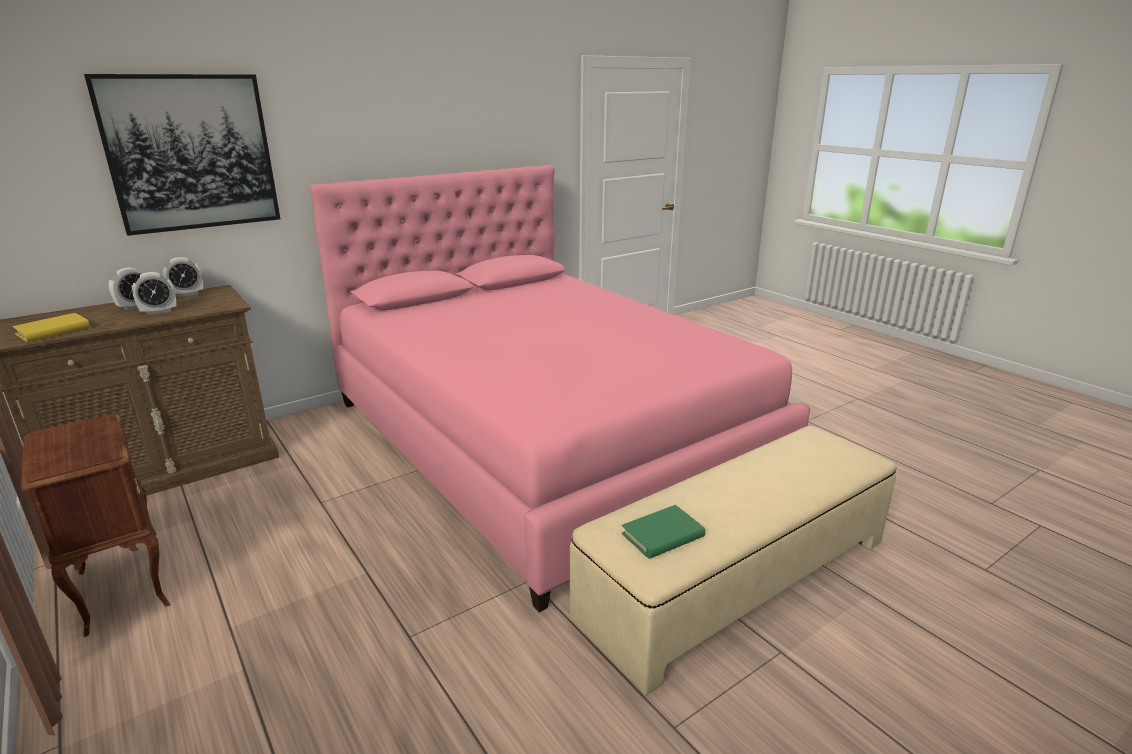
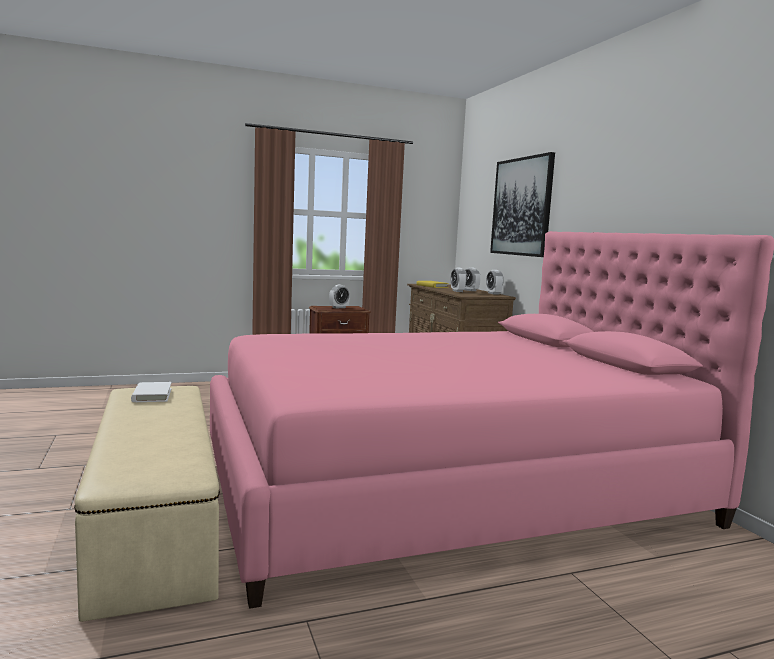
camera: 105 degrees right, 15 degrees down
(77, 444) = (339, 307): none -> alarm clock
(662, 535) = (152, 395): green book -> white book

